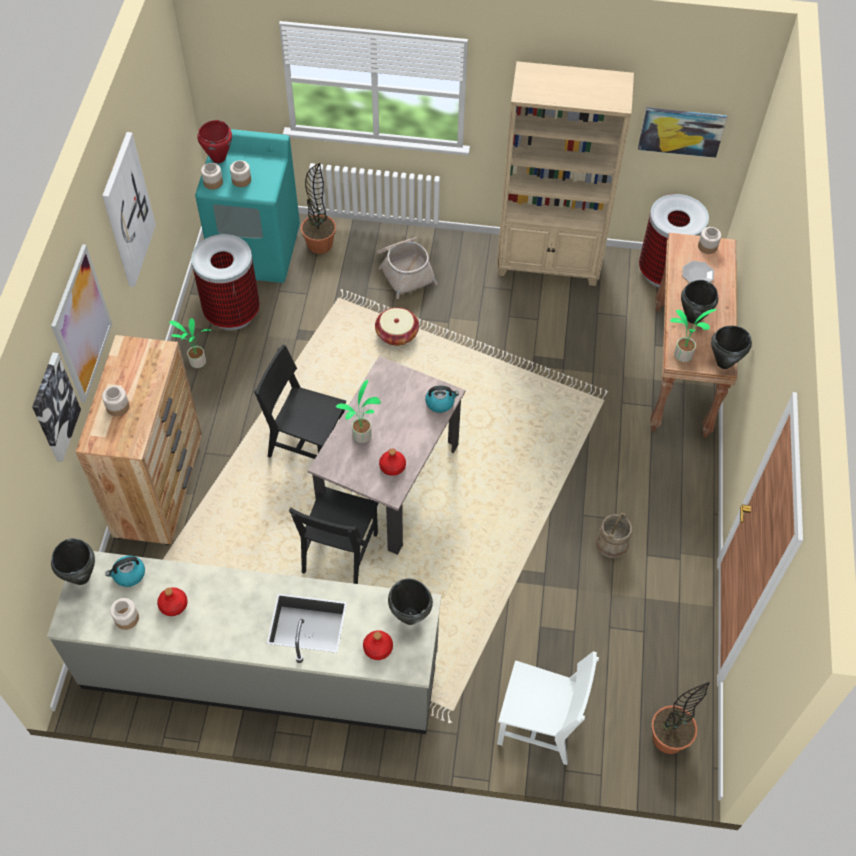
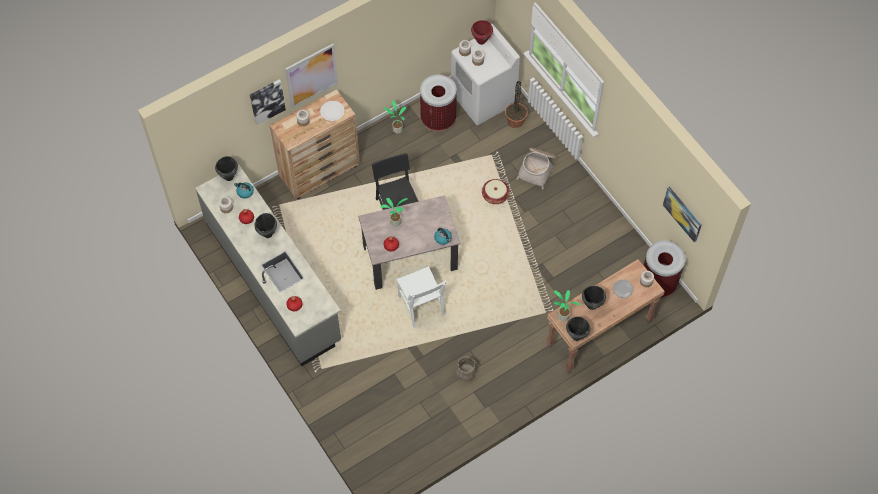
camera: 50 degrees right, 5 degrees up
(127, 210) = (385, 39): picture -> none
(143, 363) = (332, 111): none -> white plate
(257, 251) = (483, 99): turquoise washing machine -> white washing machine
(340, 553) = (355, 266): black chair -> none
(410, 616) = (319, 306): black cooking pot -> black cooking pot (268, 234)
(539, 726) = (345, 407): white chair -> white chair (421, 306)
(549, 263) = (608, 227): beige bookcase -> none
(668, 738) = (386, 464): potted plant -> none

